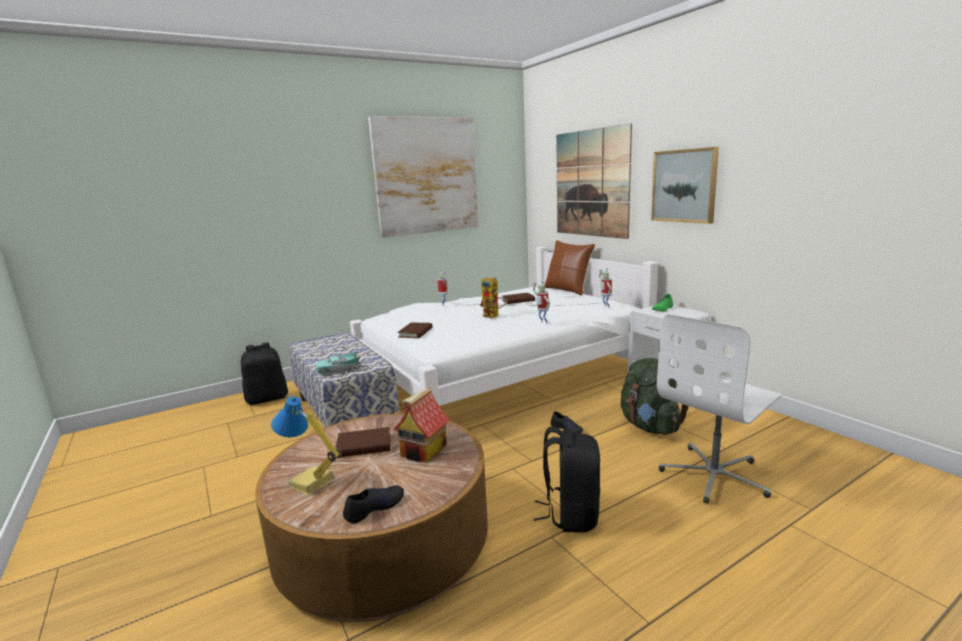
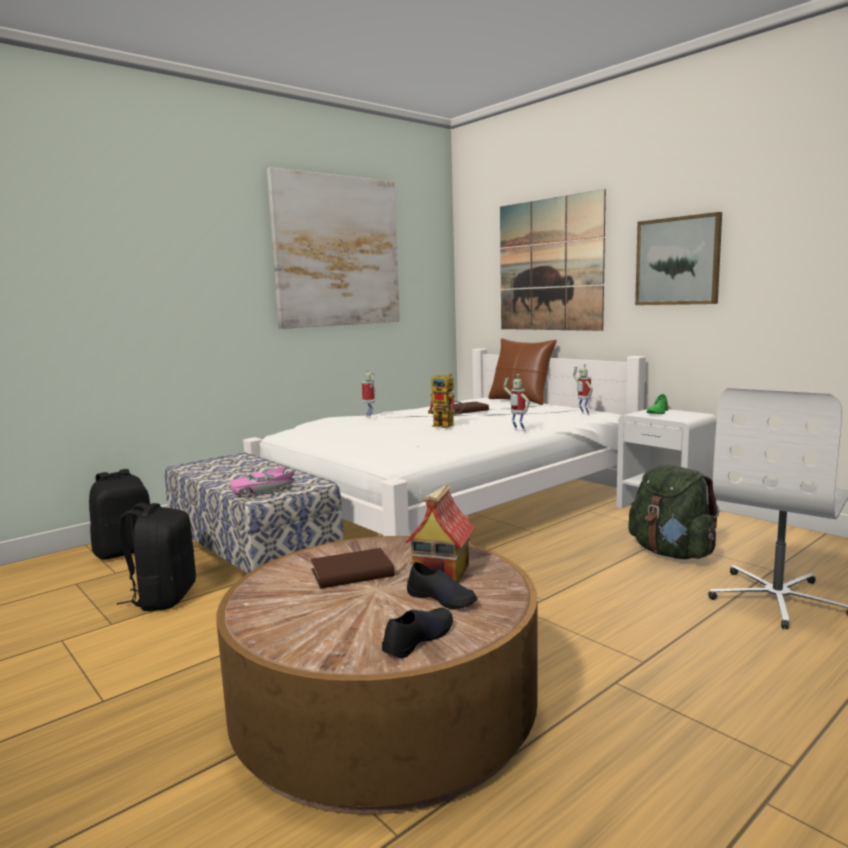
camera: 10 degrees left, 5 degrees down
(310, 483) = (302, 619): table lamp -> none
(338, 369) = (262, 490): turquoise toy car -> pink toy car
(415, 332) = (352, 445): brown book -> none
(567, 429) = (569, 562): black shoe -> black shoe (442, 599)
(570, 514) = (626, 655): black backpack -> black backpack (163, 598)

